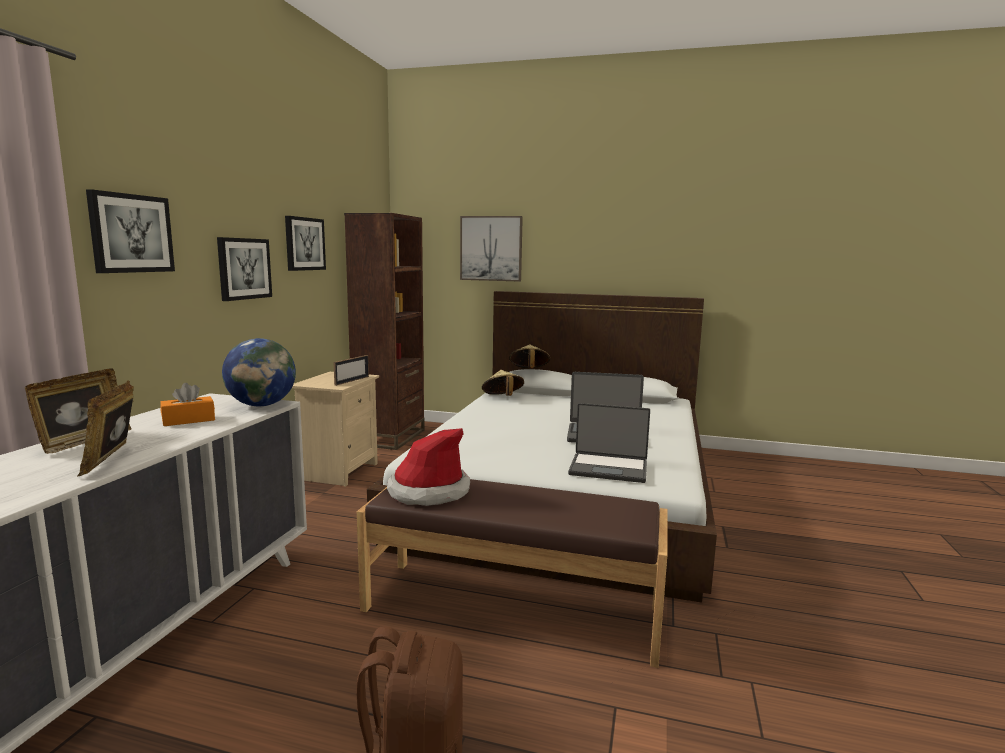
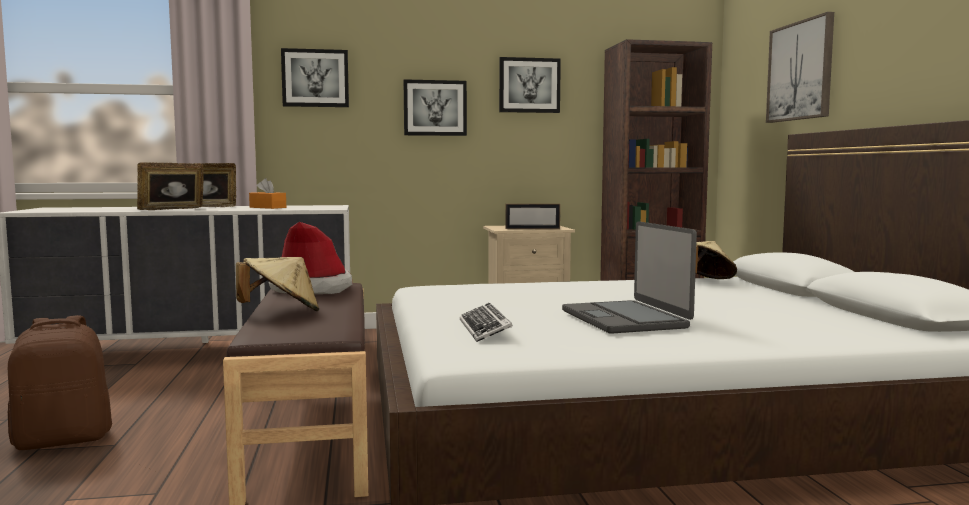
camera: 65 degrees right, 5 degrees down
(262, 405) = (324, 208): globe -> none
(529, 371) = (776, 252): beige hat -> beige hat (282, 313)
(608, 468) = (485, 329): laptop -> keyboard

